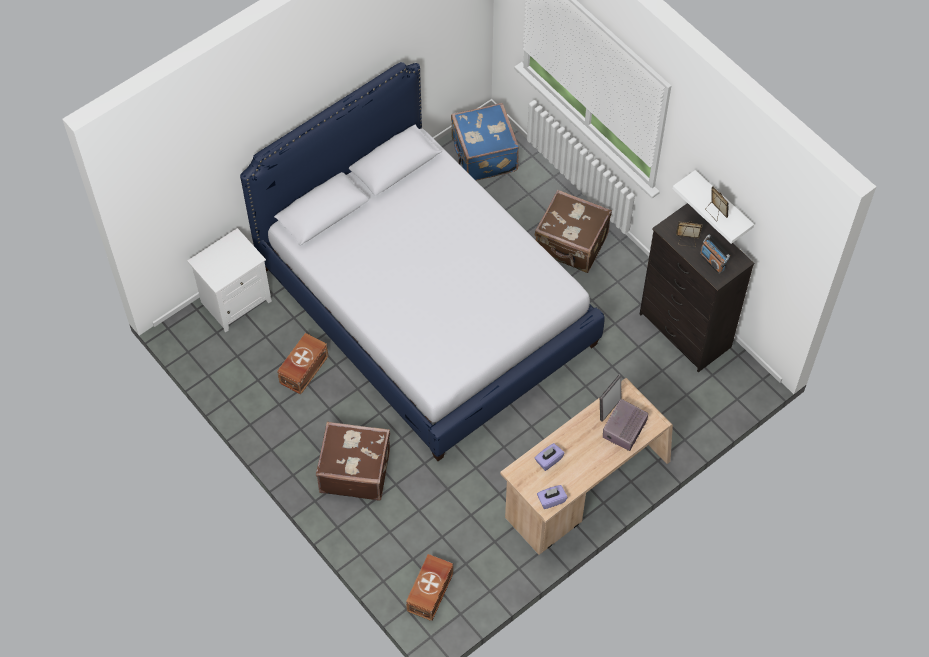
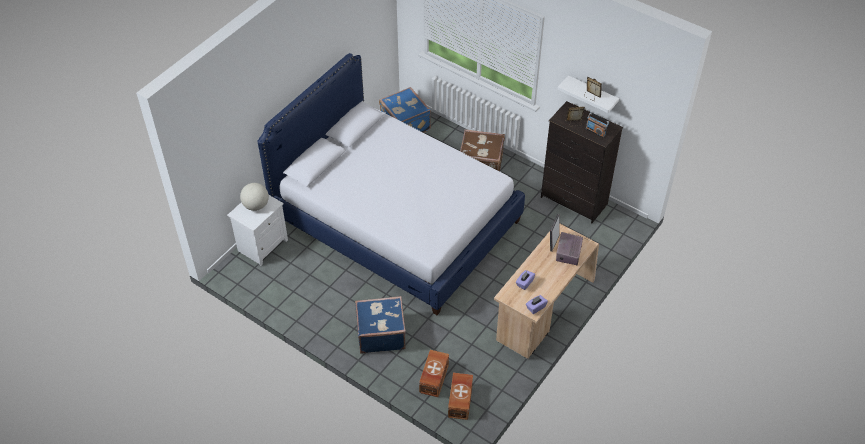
camera: 15 degrees left, 10 degrees down
(228, 255) = (256, 205): none -> globe
(303, 370) = (323, 278): brown storage box -> brown storage box (433, 378)
(355, 470) = (380, 334): brown suitcase -> blue suitcase

